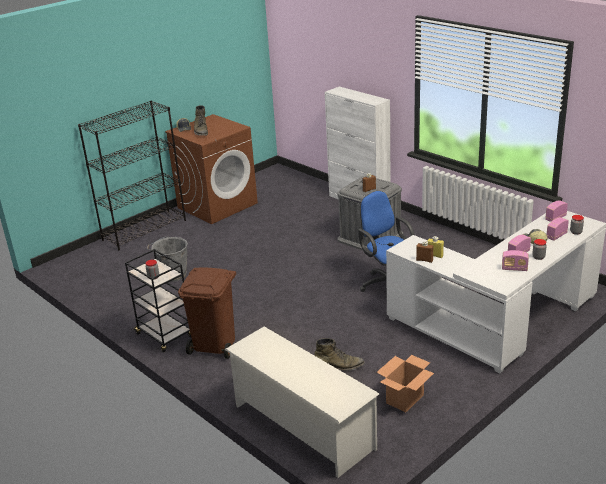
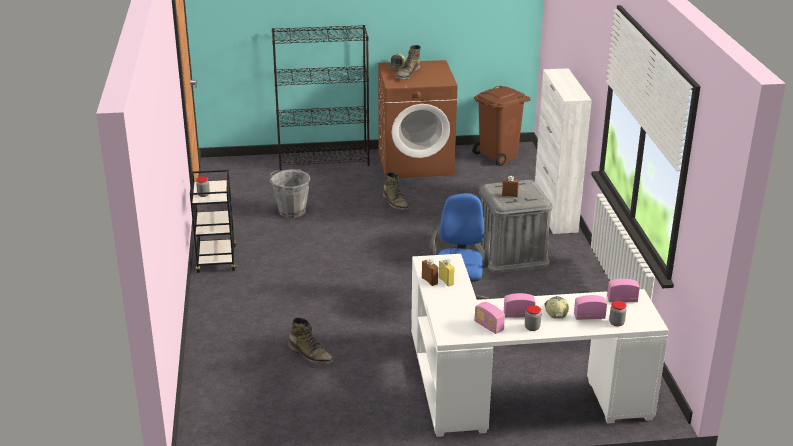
camera: 35 degrees right, 0 degrees up
(215, 345) = (242, 287): brown trash can -> brown trash can (499, 156)
(243, 237) = (395, 202): none -> green boot
(302, 426) = (213, 386): white shoe rack -> none
(405, 398) = (322, 410): cardboard box -> none

